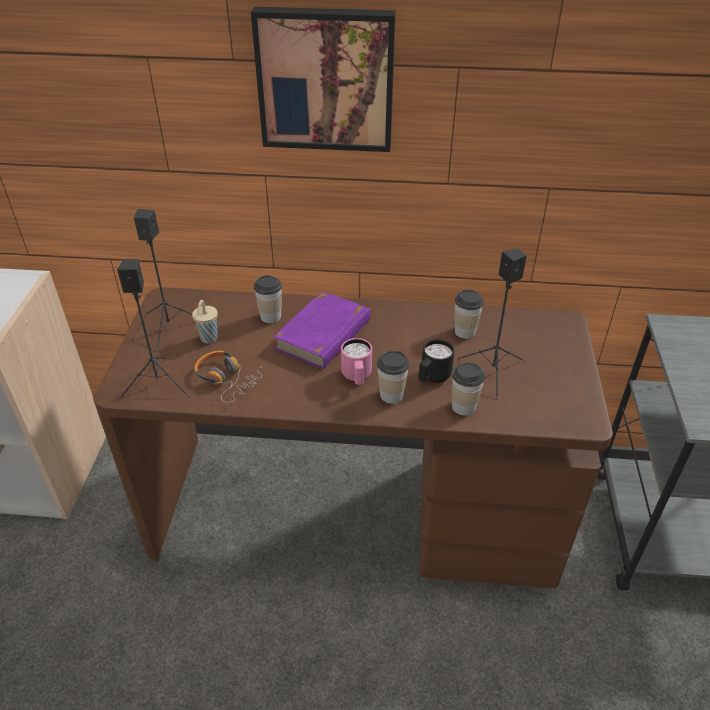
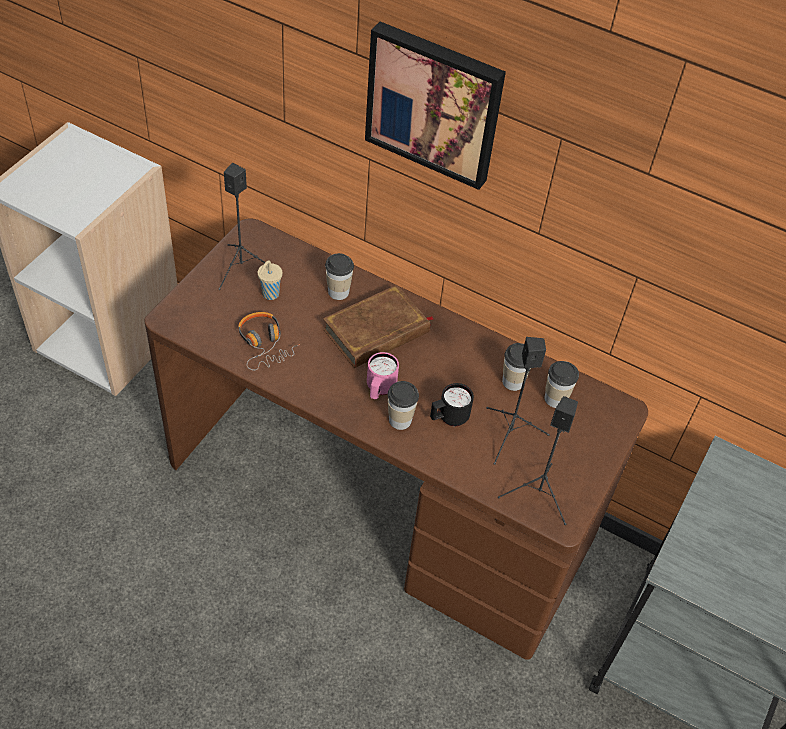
camera: 20 degrees right, 10 degrees up
(159, 383) = (205, 325): black speaker -> black speaker (539, 495)
(324, 334) = (377, 331): purple book -> brown book
(464, 407) = (458, 459): cup -> cup (555, 399)

